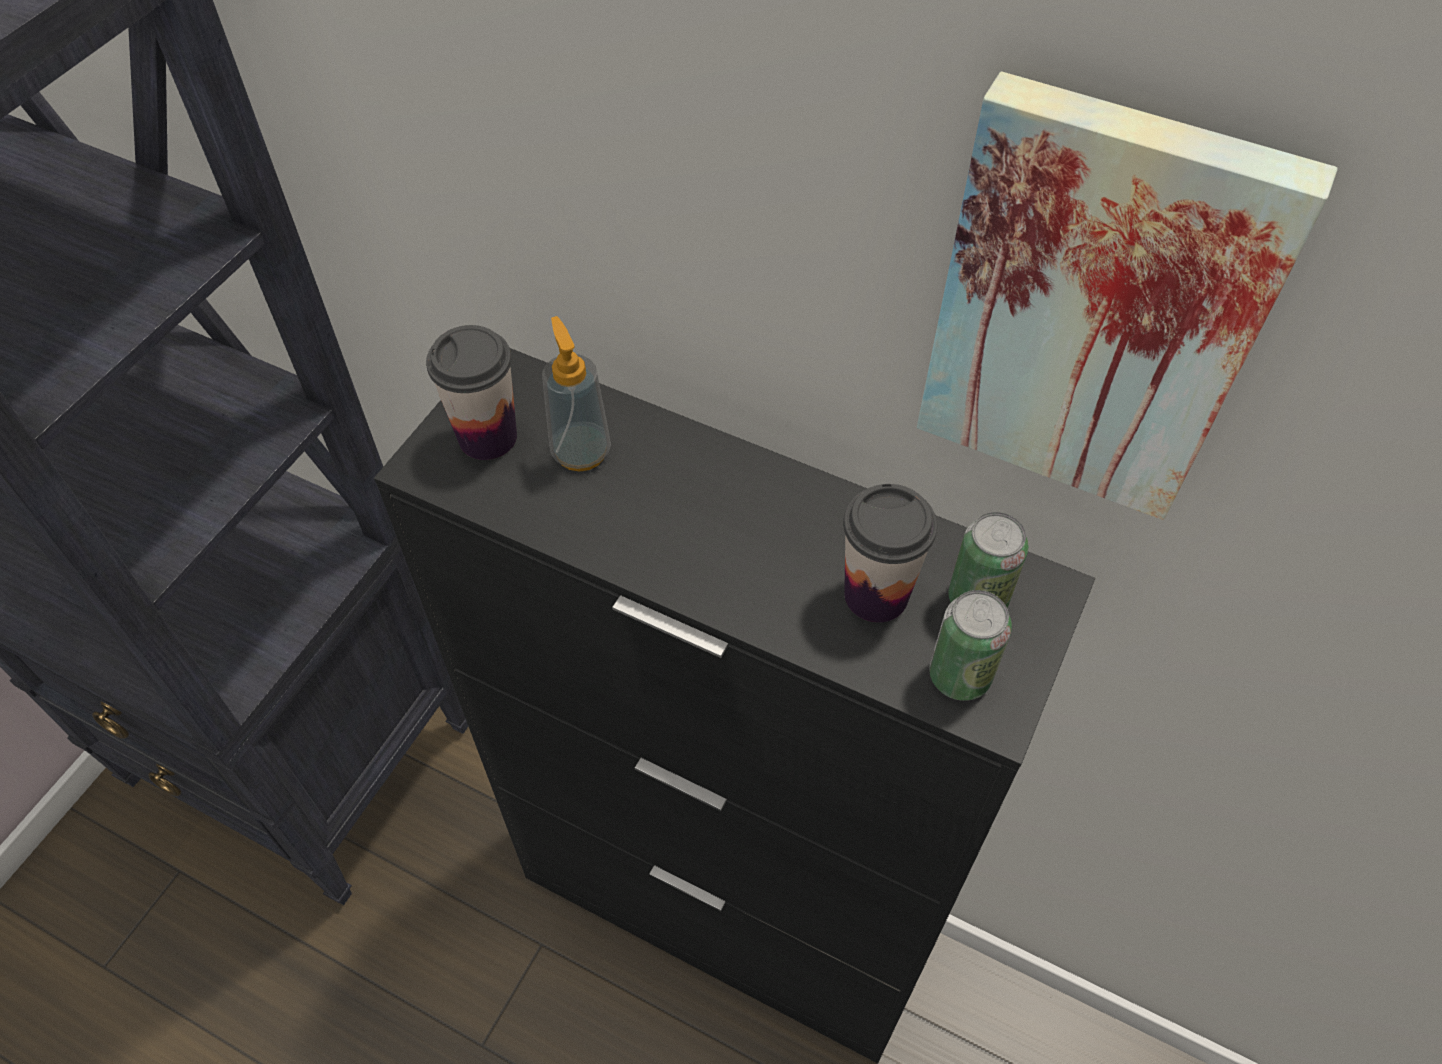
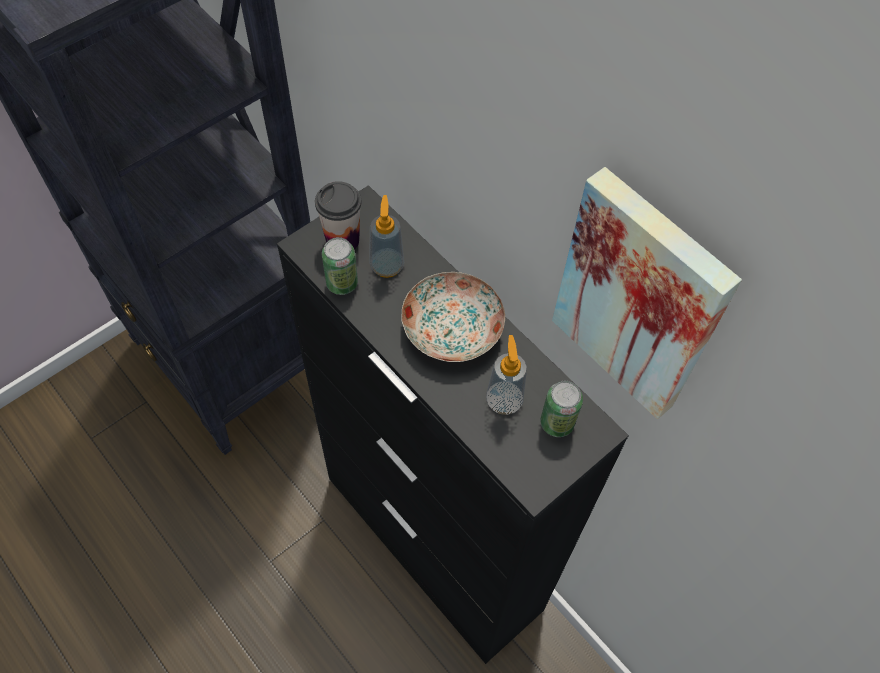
camera: 20 degrees right, 5 degrees up
(738, 513) = (453, 329): none -> plate
(876, 595) = (504, 400): cup -> soap dispenser
(959, 676) = (525, 460): can -> can (342, 283)

